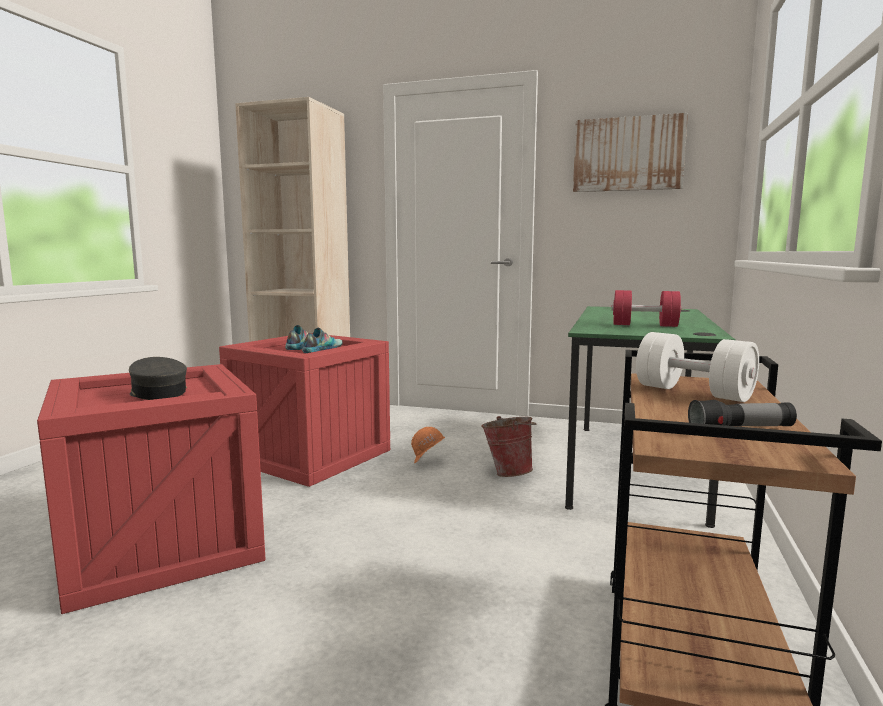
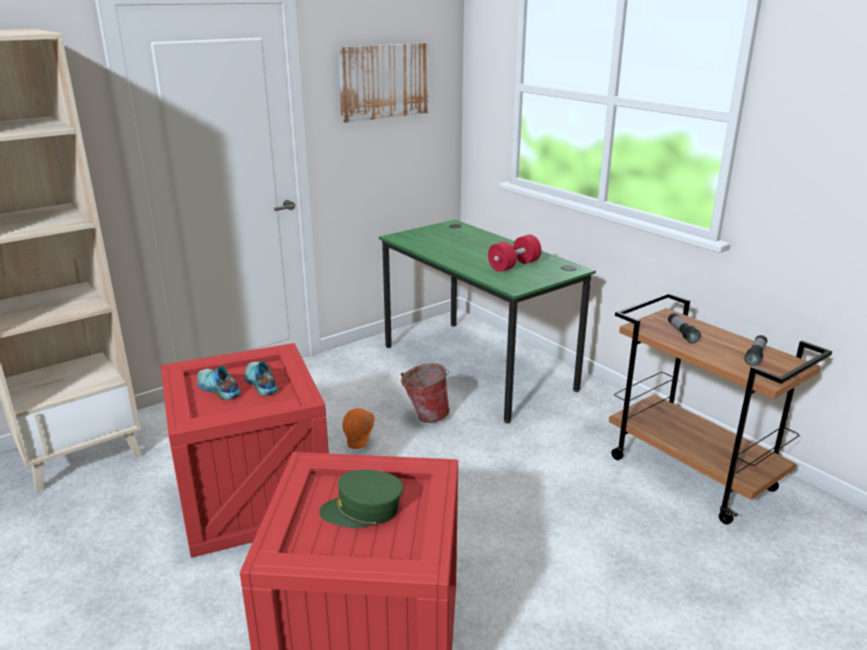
camera: 55 degrees left, 15 degrees up
(158, 393) = (363, 510): grey cap -> green cap
(693, 392) = (682, 333): white dumbbell -> flashlight

